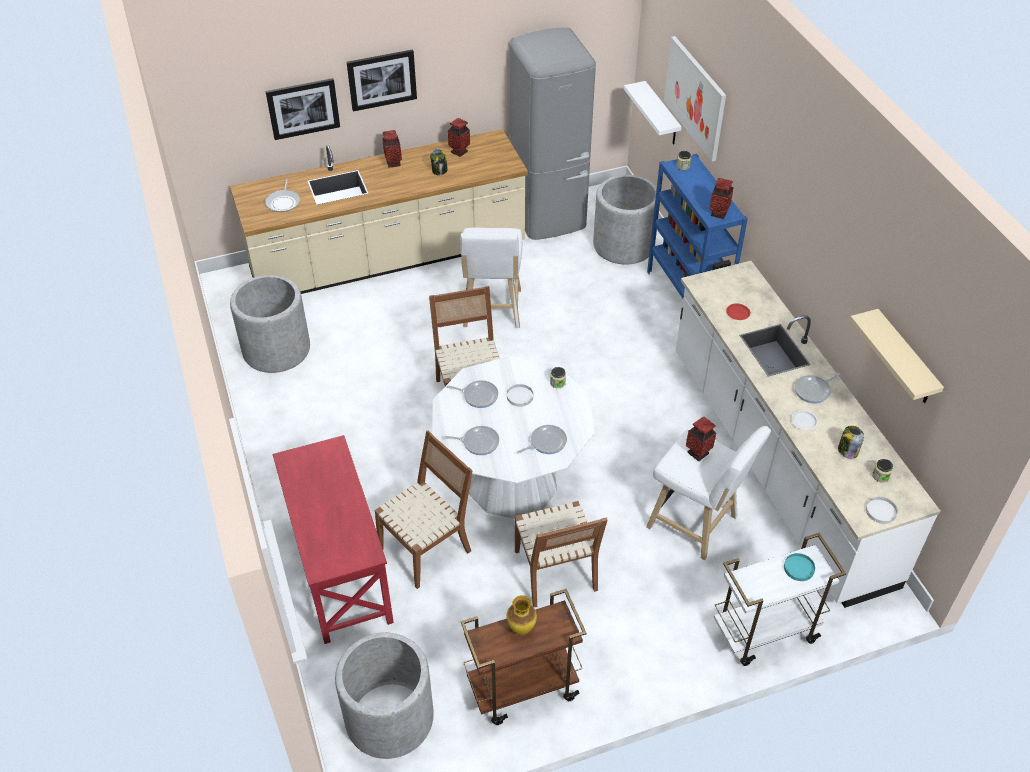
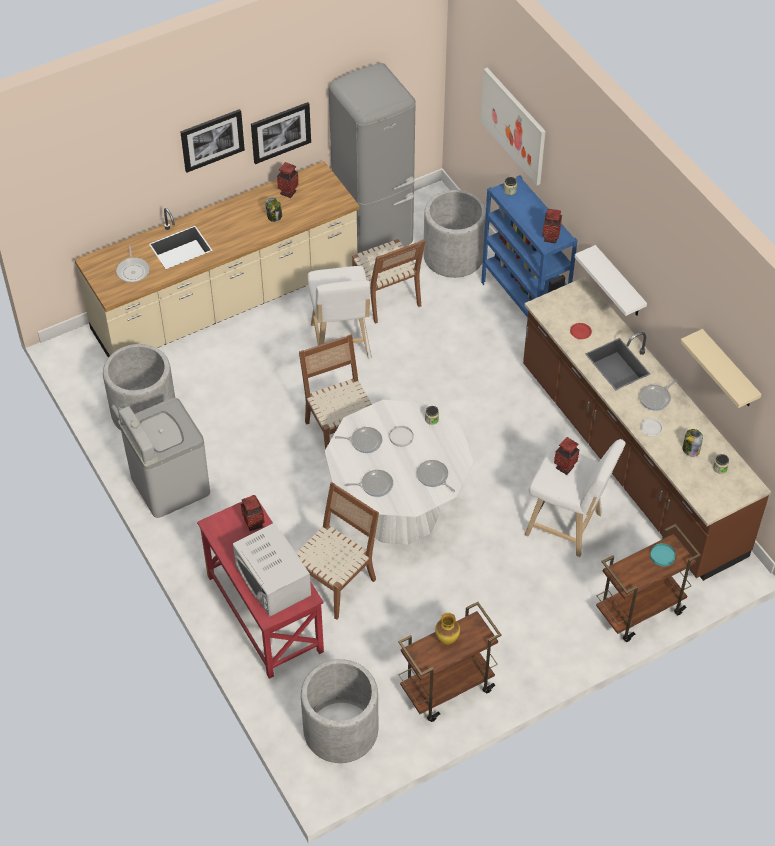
camera: 10 degrees left, 5 degrees up
(279, 423) = (169, 485): none -> grey washing machine
(303, 108) = (141, 178): picture -> picture (280, 132)
(336, 529) = (273, 580): none -> white microwave
(393, 163) = (227, 213): vase -> vase (254, 524)
(546, 442) = (433, 476): frying pan -> frying pan turned 90 degrees counterclockwise
(556, 574) = (454, 589): chair -> chair (387, 299)
(661, 114) = (478, 131): white shelf -> white shelf (619, 283)
(763, 634) = (638, 613): white cart -> brown cart
(776, 464) = (629, 461): white counter -> brown counter
(880, 511) = (723, 499): white plate -> none

